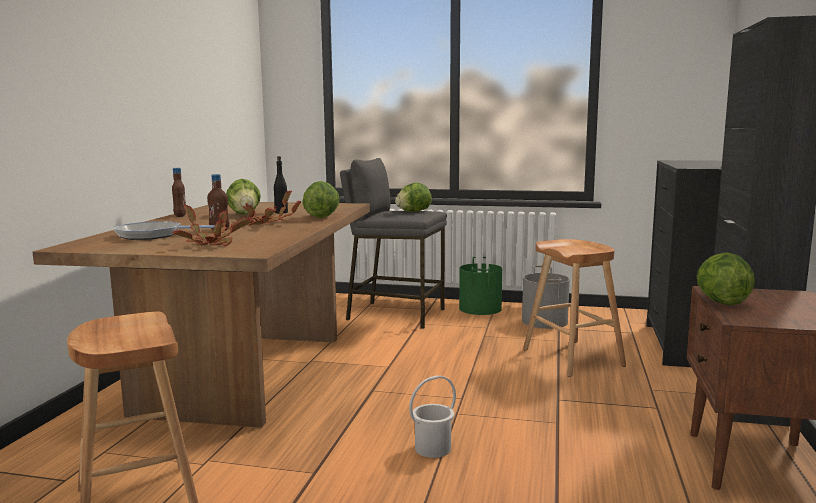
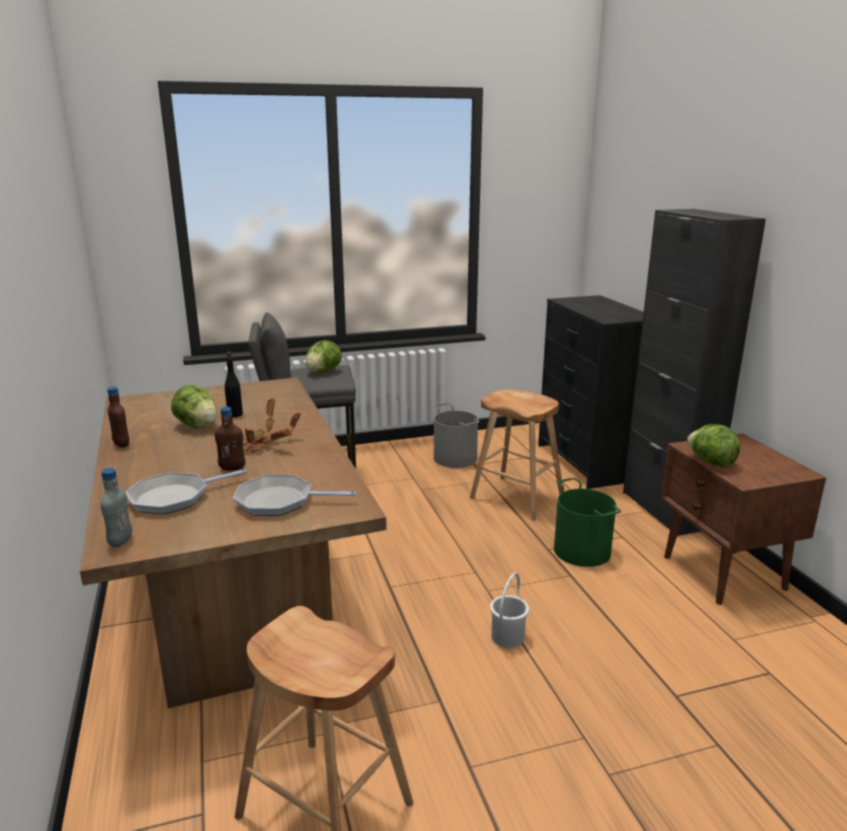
camera: 30 degrees left, 10 degrees up
(80, 245) = (120, 541): none -> grey bottle
(212, 244) = (279, 501): potted plant -> frying pan
(322, 217) = (299, 418): lettuce -> none
(479, 308) = (383, 454): green bucket -> green bucket (581, 551)

